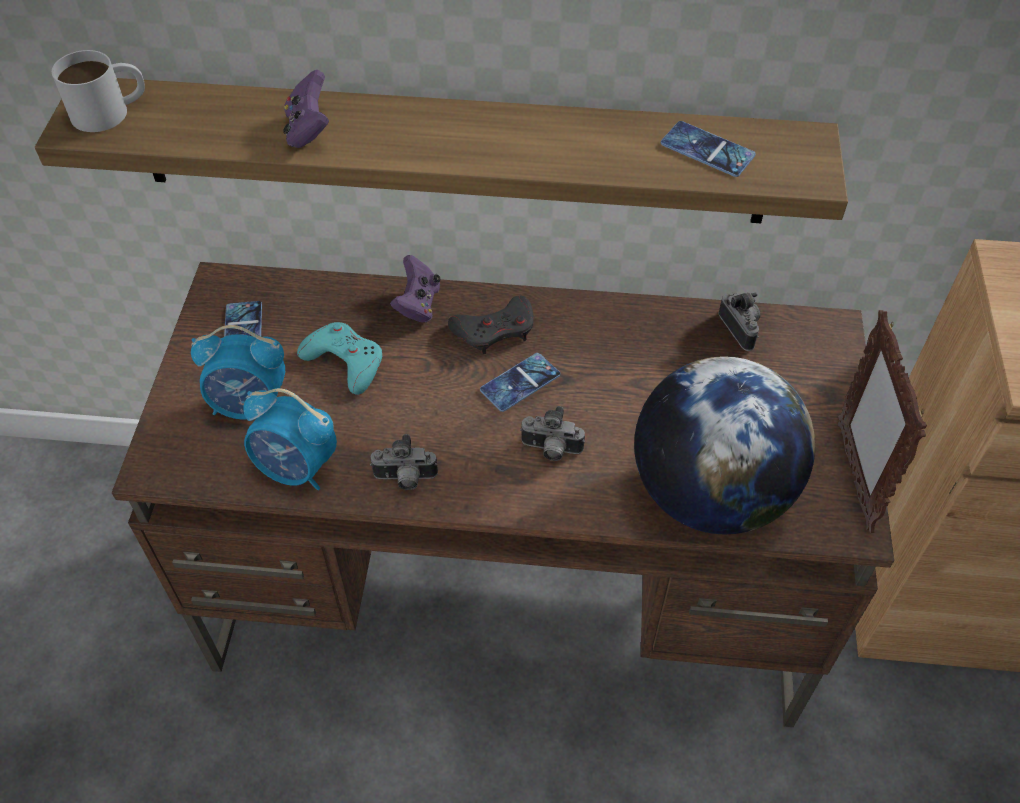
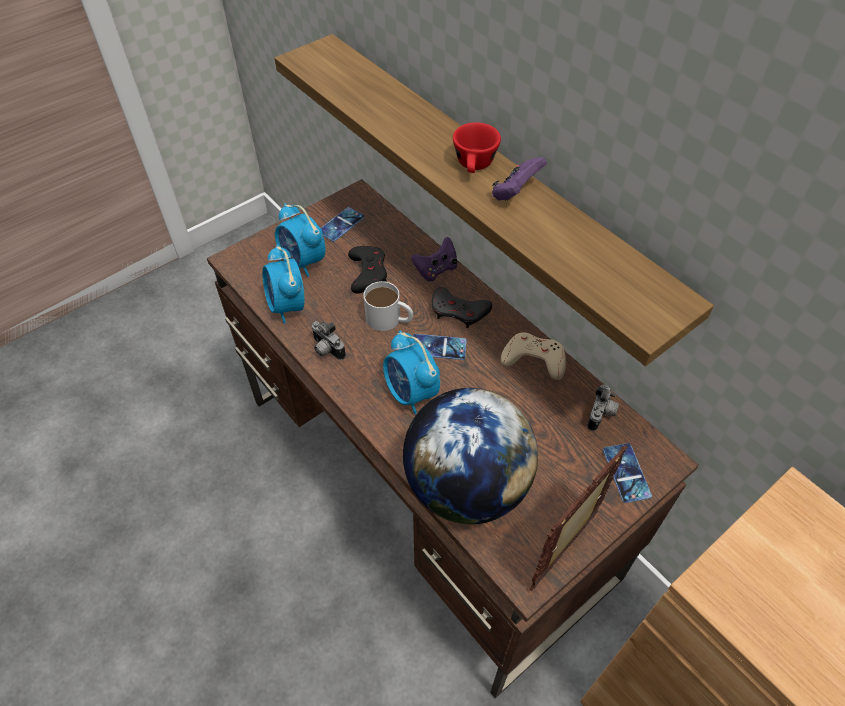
camera: 45 degrees right, 0 degrees up
(111, 111) = (324, 59): white mug -> white mug (389, 319)
(309, 130) = (397, 119): purple game controller -> purple game controller (515, 193)
(345, 361) = (368, 272): turquoise game controller -> black game controller
(464, 129) = (474, 166): none -> red cup
(551, 450) = (411, 393): camera -> alarm clock
(624, 323) = (534, 359): none -> beige game controller
(707, 150) = (599, 264): phone -> phone (626, 473)

